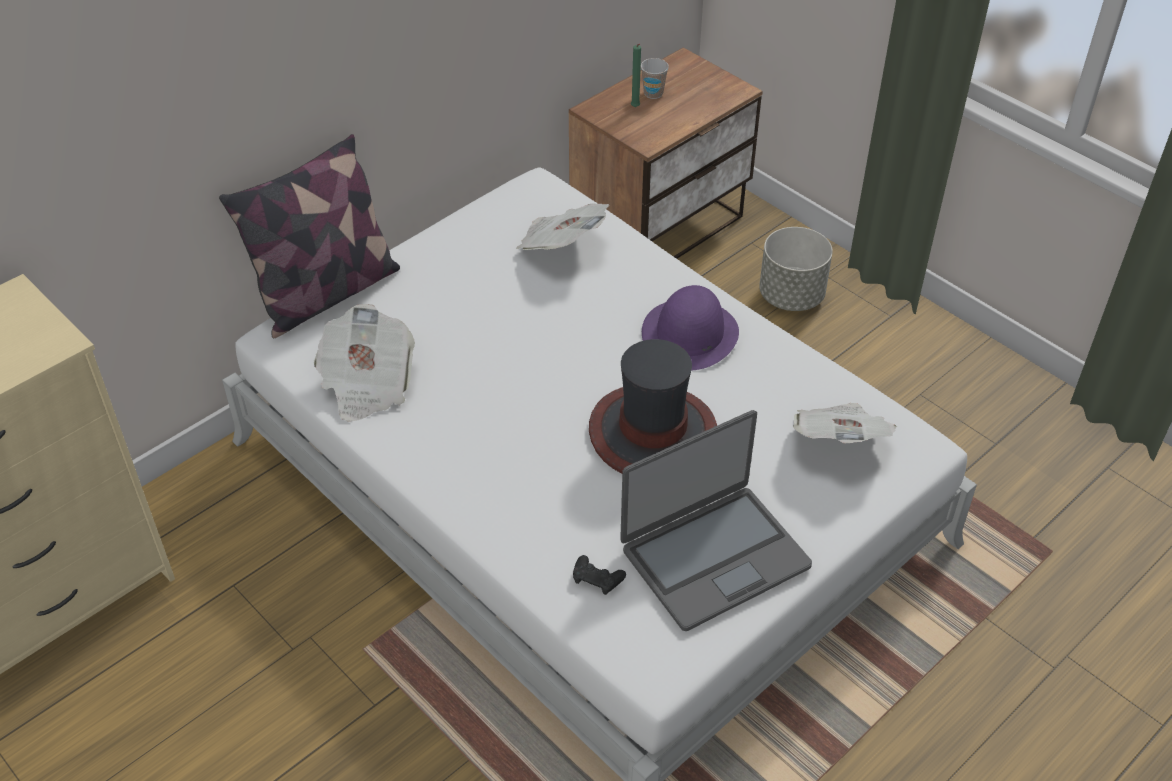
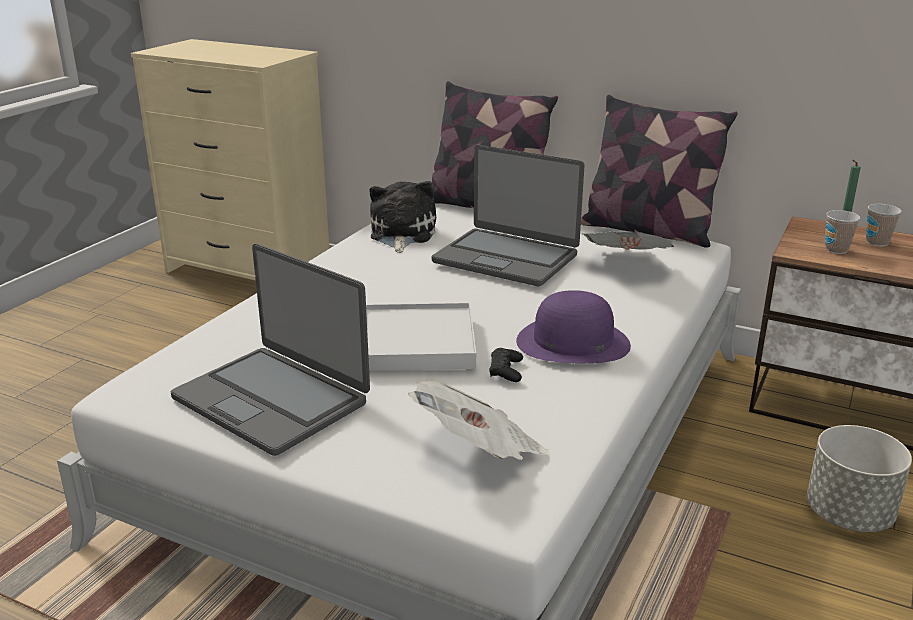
camera: 70 degrees right, 20 degrees down
(367, 384) = (401, 234): newspaper -> plush toy
(483, 201) = (648, 230): none -> pillow
(497, 320) = (506, 258): none -> laptop
(597, 578) = (228, 350): black game controller -> black game controller (506, 370)
(652, 433) = (417, 342): hat -> white tray
(656, 120) = (836, 250): none -> cup

